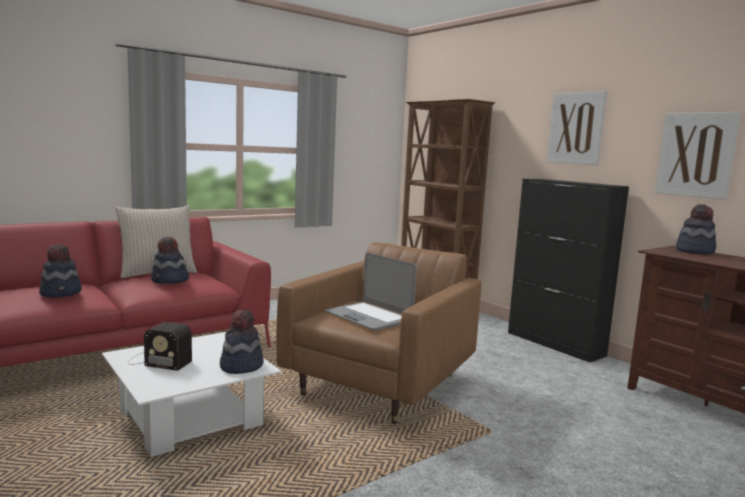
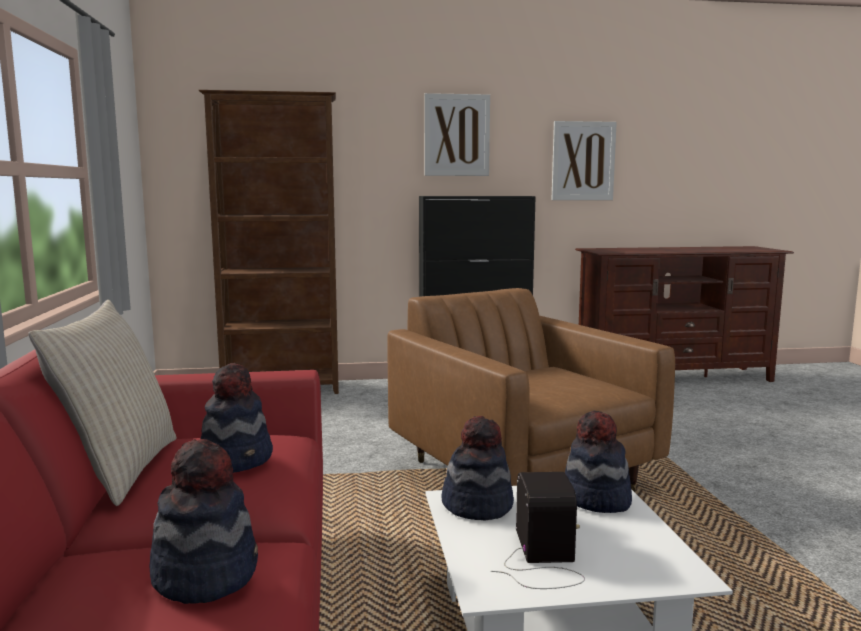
camera: 60 degrees left, 0 degrees up
(158, 360) = (543, 558): radio -> radio turned 45 degrees counterclockwise
(369, 317) = (551, 385): laptop -> none
(695, 251) = (609, 249): hat -> hat (477, 505)

